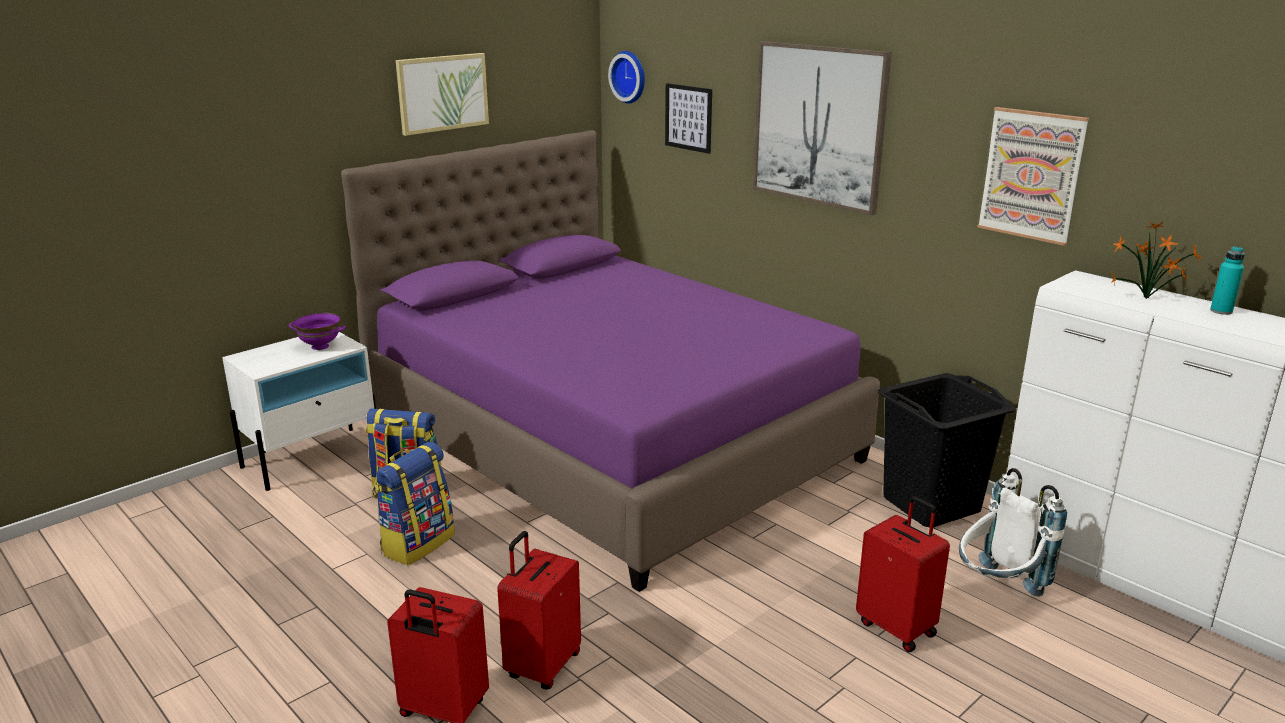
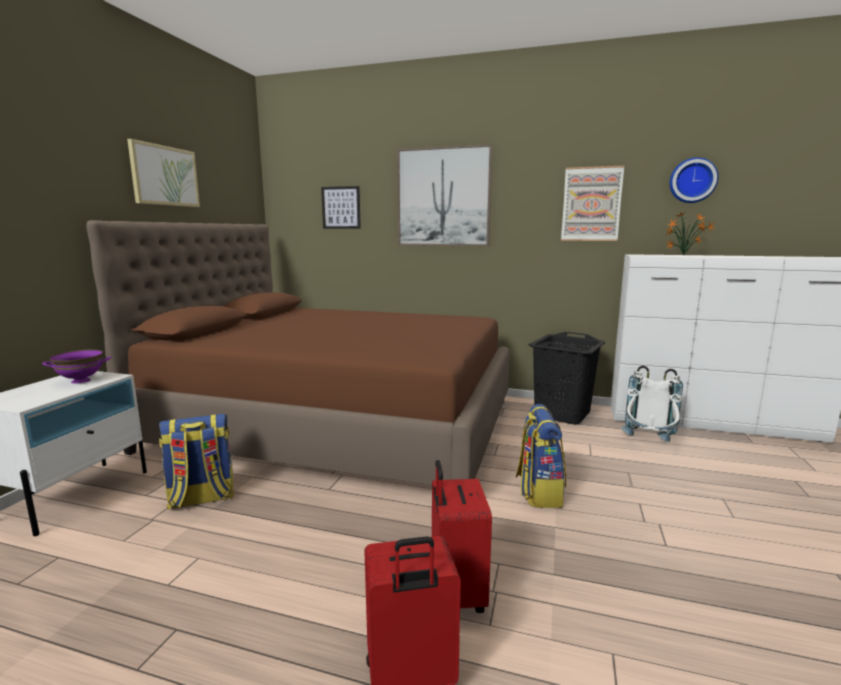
camera: 30 degrees left, 10 degrees down
(417, 543) = (244, 533): backpack -> backpack (538, 492)
(610, 439) = (339, 424): purple bed -> brown bed
(630, 76) = (290, 187): wall clock -> wall clock (692, 180)
(897, 627) = (634, 479): red suitcase -> none
(1221, 311) = (721, 255): turquoise bottle -> none

